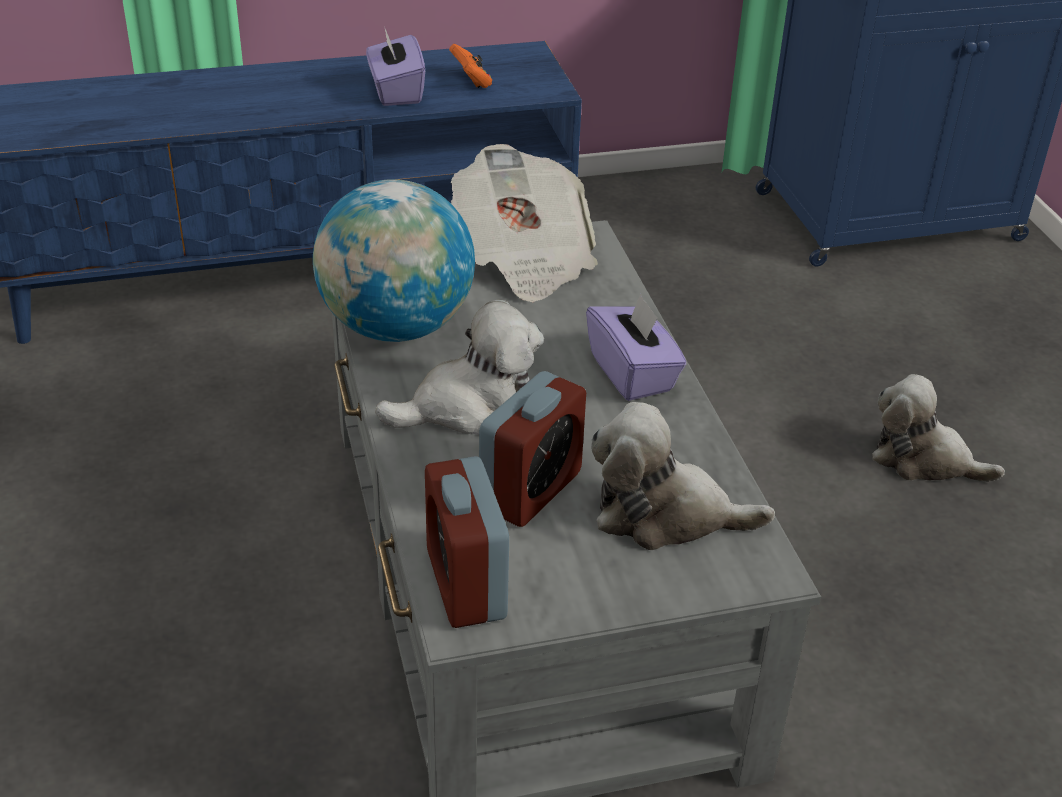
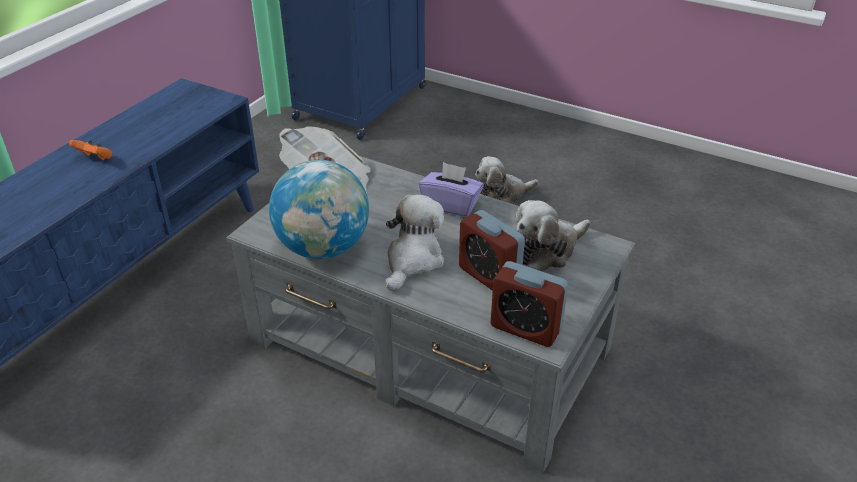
camera: 45 degrees left, 0 degrees up
(396, 92) = (145, 138): purple tissue box -> none
(472, 82) = (178, 114): orange game controller -> orange game controller (95, 158)
(530, 490) = (489, 276): alarm clock -> alarm clock turned 150 degrees clockwise

